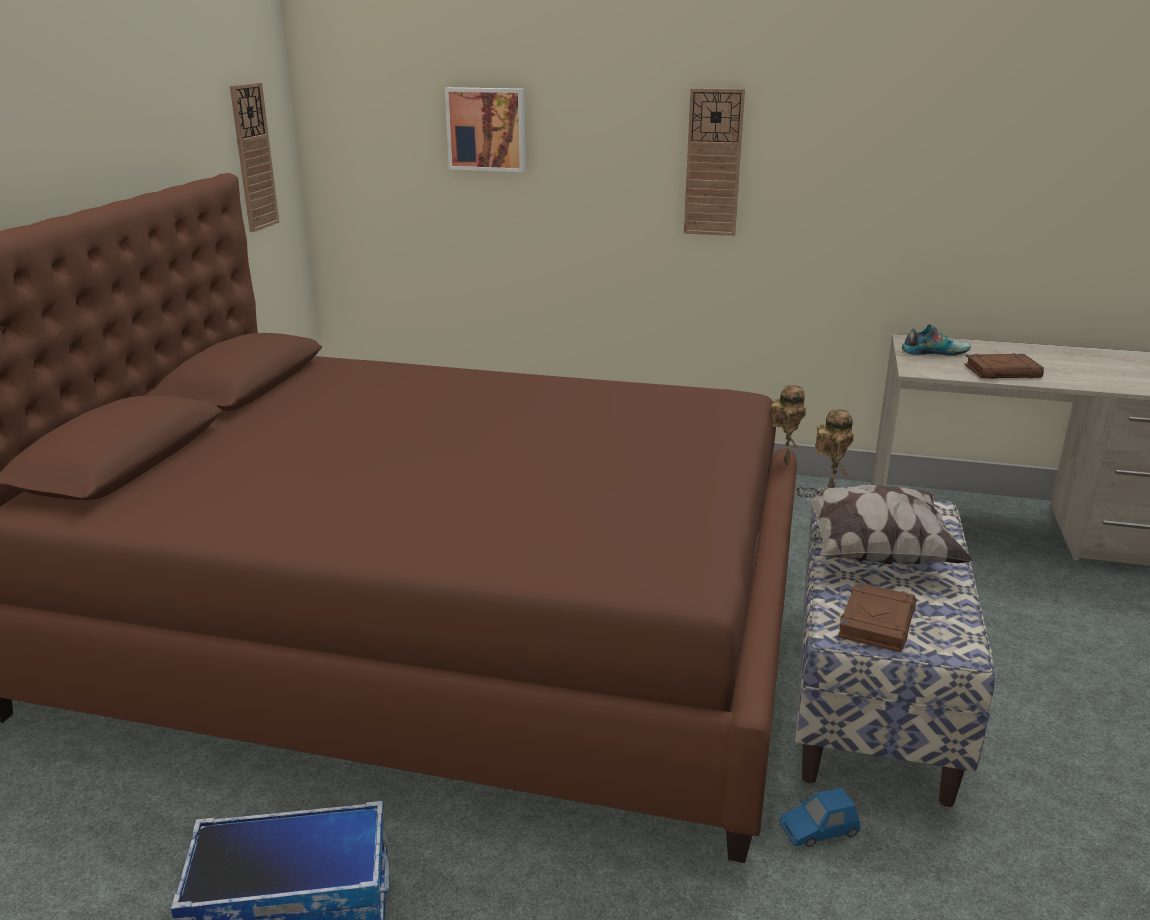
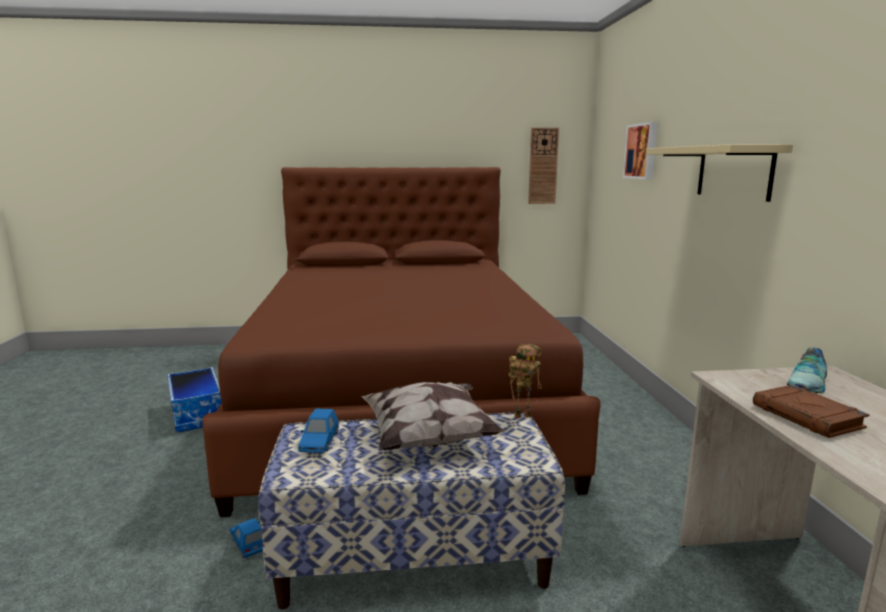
camera: 70 degrees right, 10 degrees down
(713, 163) = (734, 172): wall clock -> beige shelf
(783, 462) = (563, 397): toy robot -> none
(876, 622) = (319, 442): brown book -> blue toy car
(934, 351) = (809, 383): shoe -> shoe turned 60 degrees clockwise

